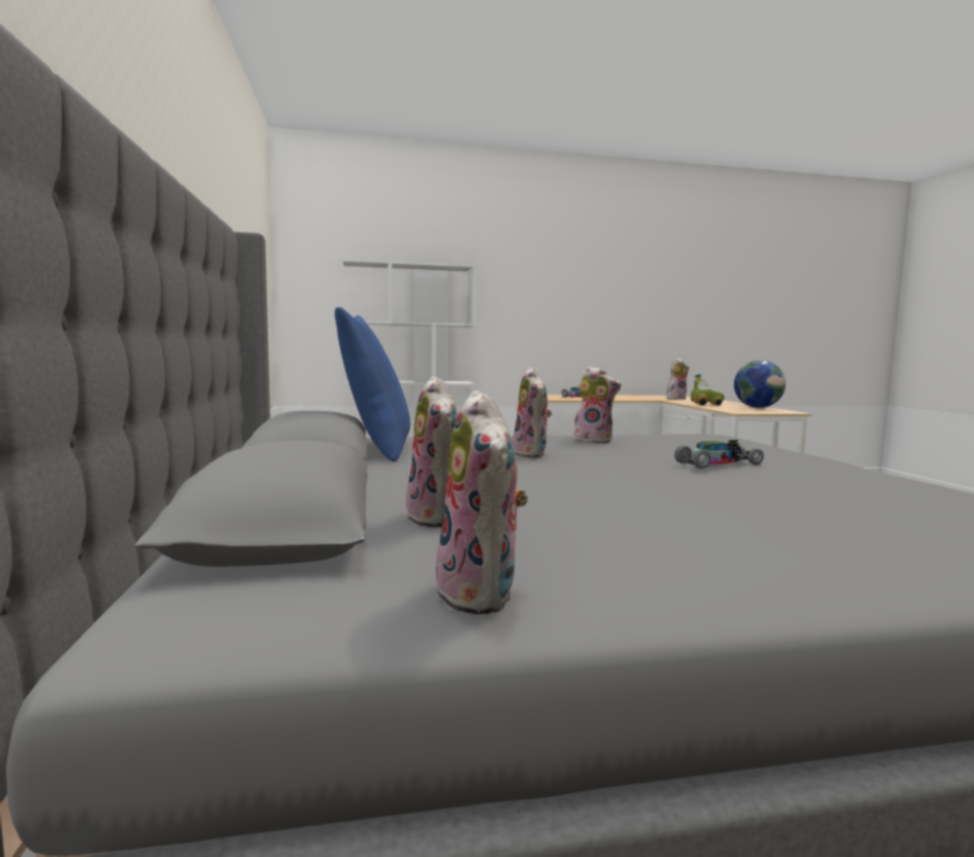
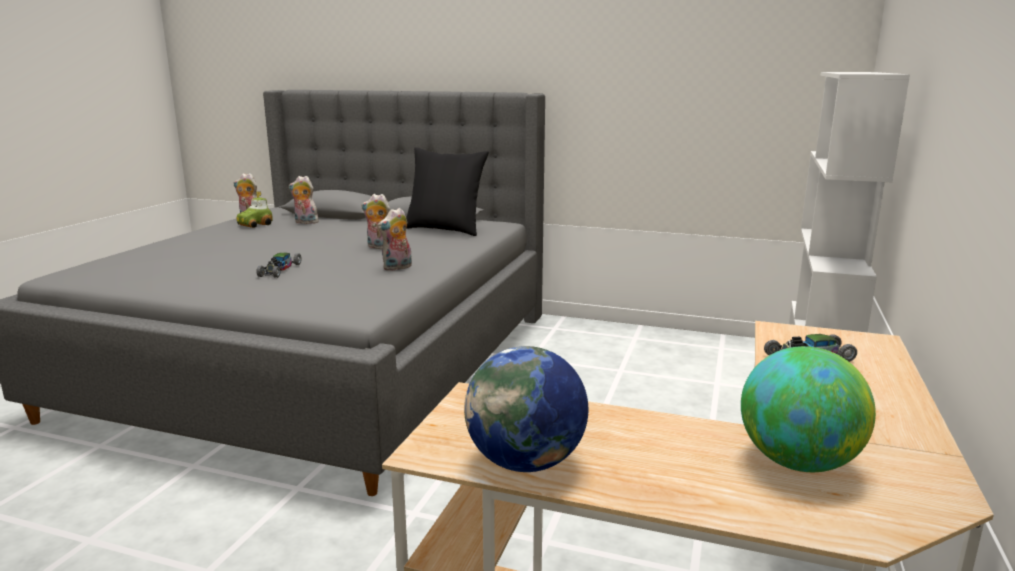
camera: 120 degrees right, 10 degrees up
(377, 448) = (445, 229): blue pillow -> black pillow
(676, 399) = (798, 462): plush toy -> globe
(706, 404) = (627, 432): toy car -> toy car (255, 225)

